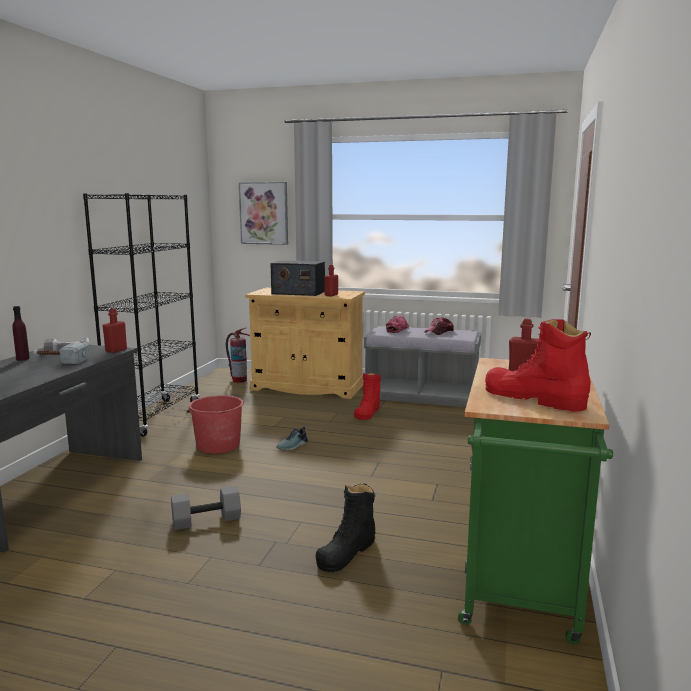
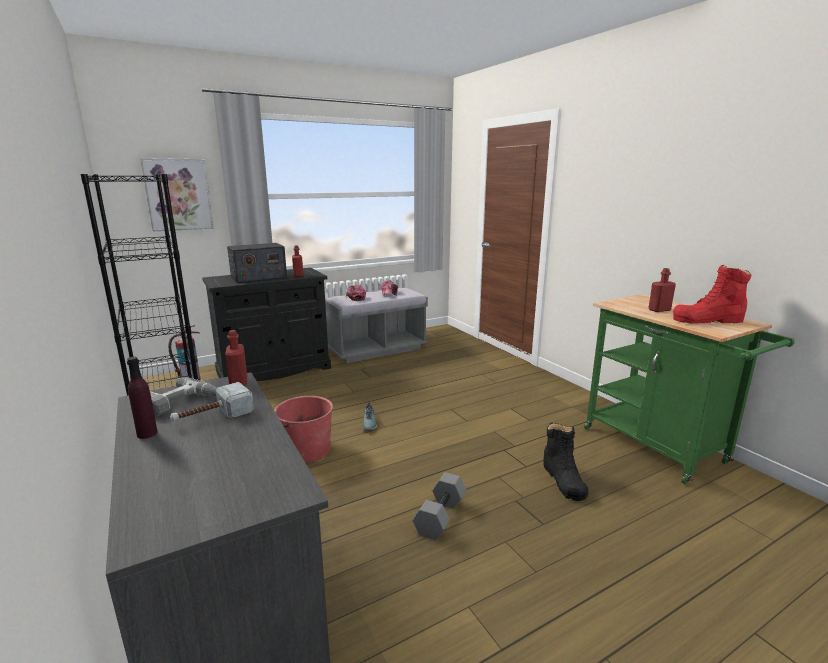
camera: 45 degrees left, 5 degrees up
(307, 387) = (274, 370): beige cabinet -> black cabinet
(367, 412) = (366, 374): red boot -> none

